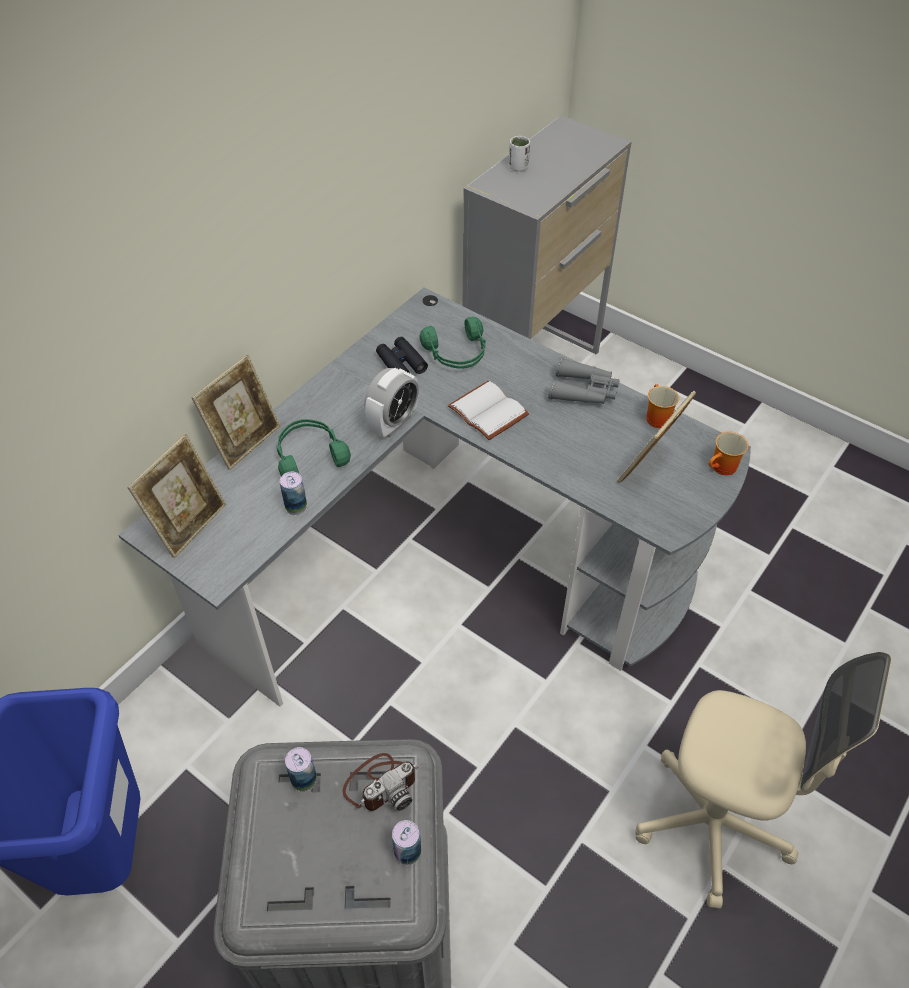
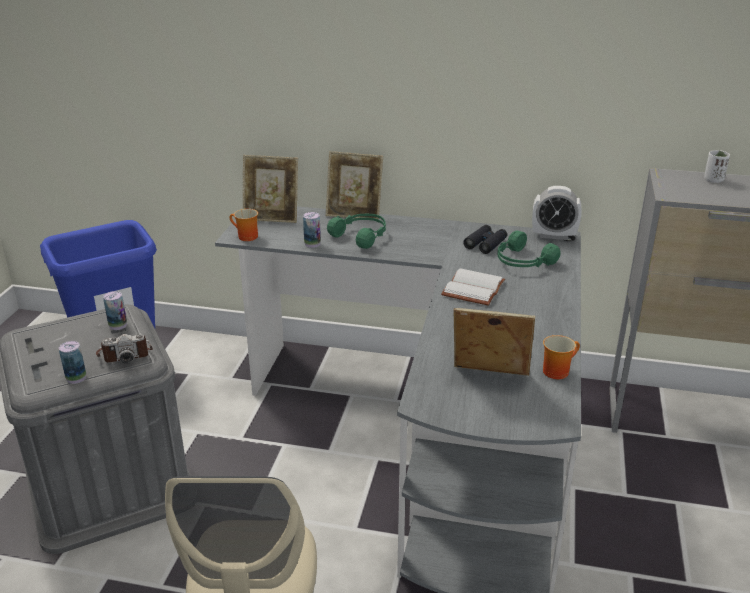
camera: 65 degrees right, 20 degrees down
(381, 784) = (125, 354): camera -> camera turned 45 degrees counterclockwise
(393, 423) = (421, 256): alarm clock -> alarm clock (553, 235)
(584, 391) = (548, 326): grey binoculars -> none
(723, 468) = (530, 423): mug -> mug (245, 237)

